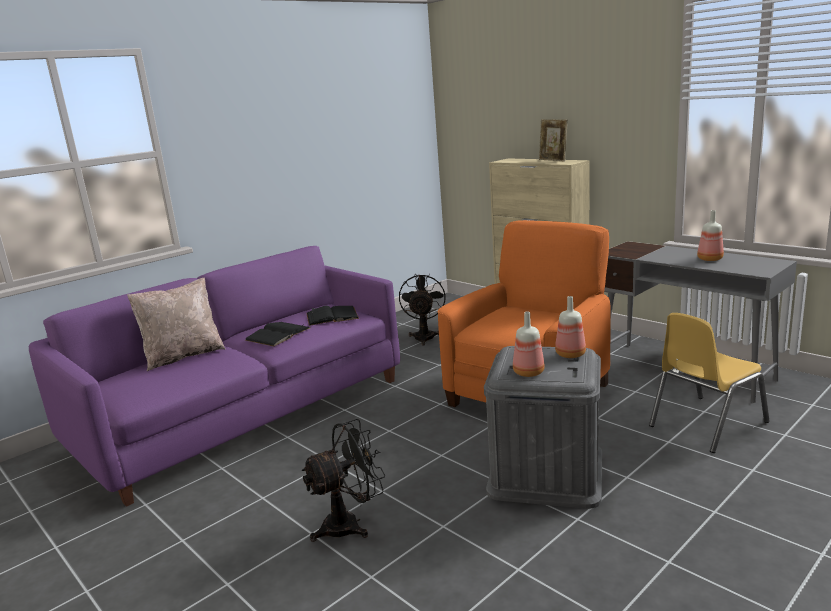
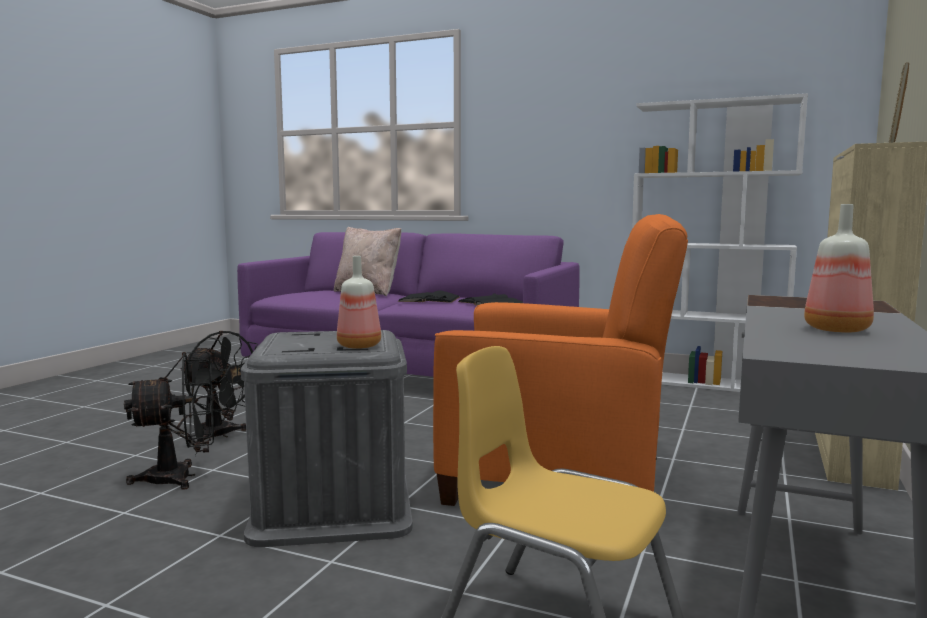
camera: 65 degrees right, 10 degrees down
(397, 320) = (705, 383): none -> white bookcase
(424, 336) = (674, 400): black fan -> black fan (181, 477)
(528, 373) = (292, 338): bottle -> none

